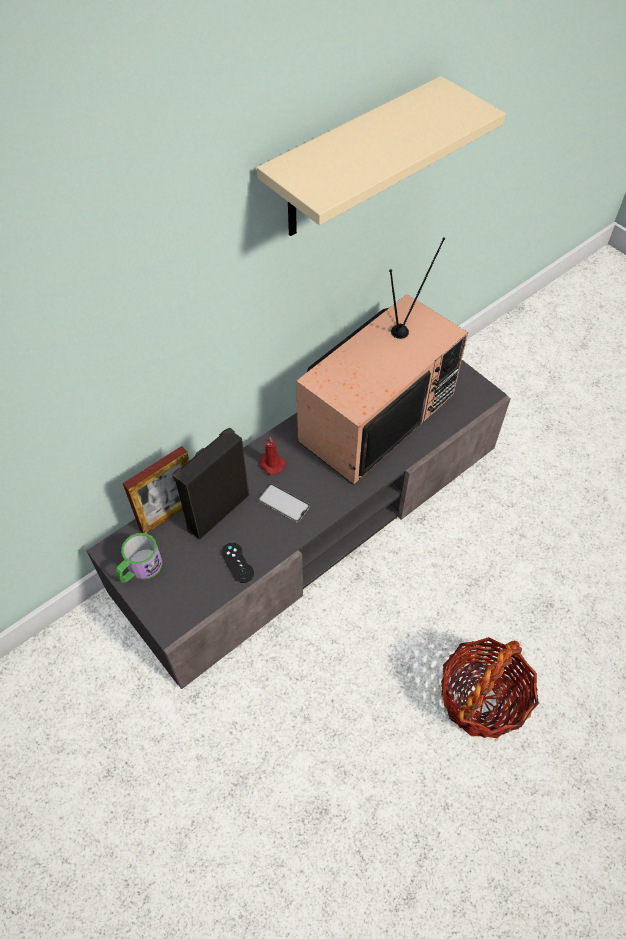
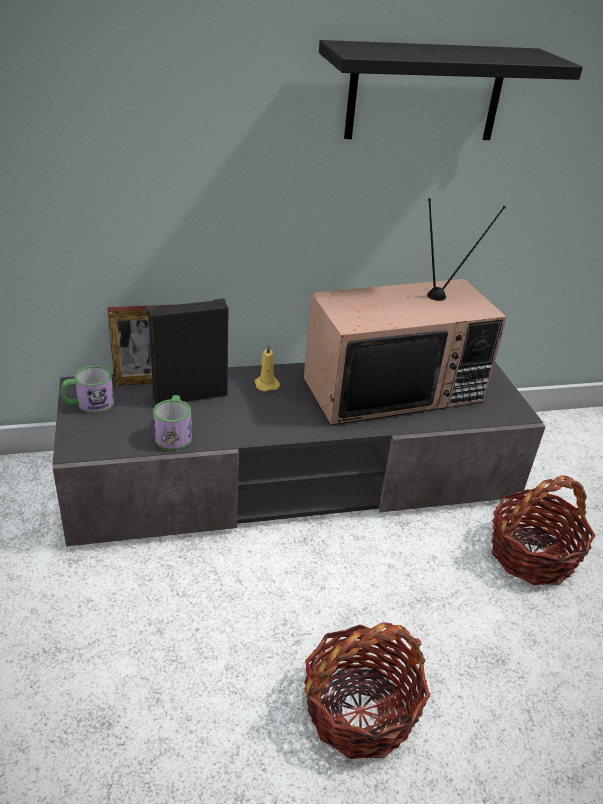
camera: 25 degrees right, 20 degrees down
(237, 562) = (174, 434): black game controller -> mug
(271, 464) = (266, 384): red candle -> yellow candle
(283, 503) = (253, 412): phone -> none
(351, 161) = (425, 93): beige shelf -> black shelf
(525, 499) = (532, 554): none -> basket

